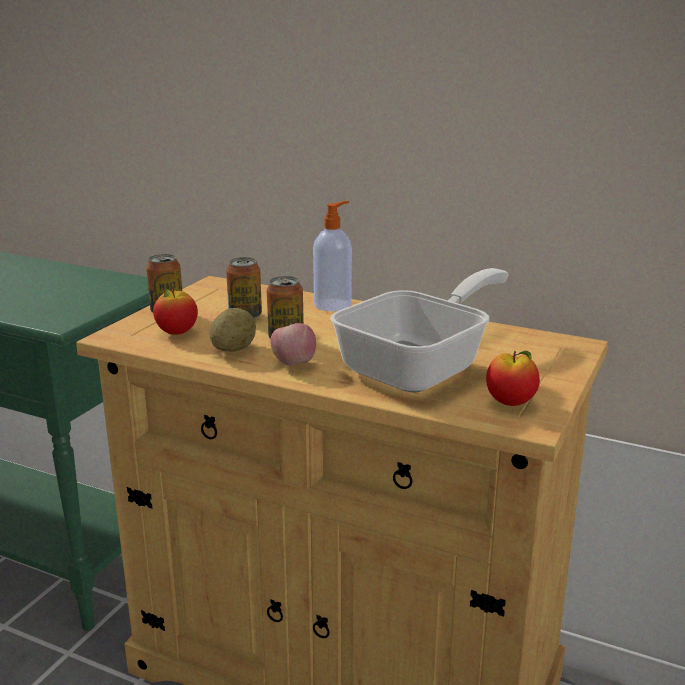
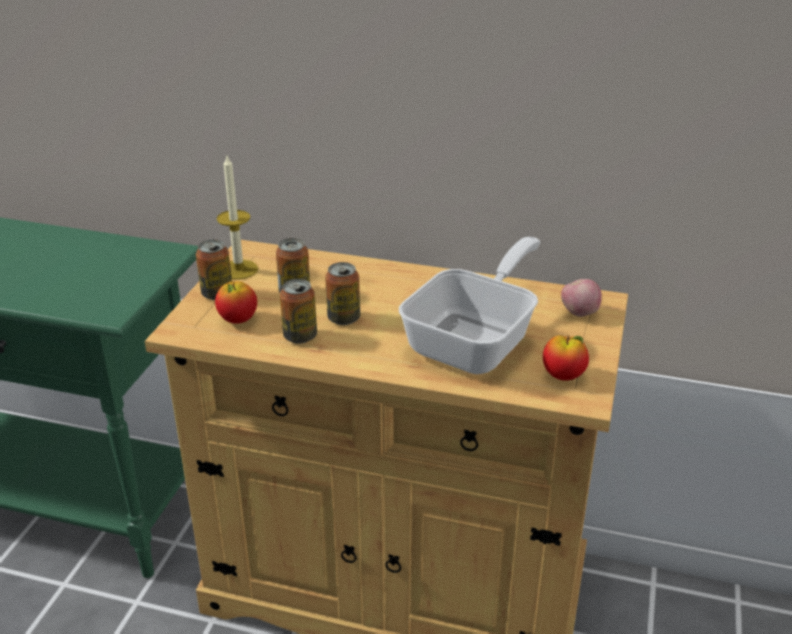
camera: 10 degrees left, 10 degrees up
(198, 296) = (239, 269): none -> candle
(233, 349) = (300, 336): potato -> can
(293, 364) = (361, 349): apple -> apple (579, 313)
(333, 305) = (372, 269): soap dispenser -> none

